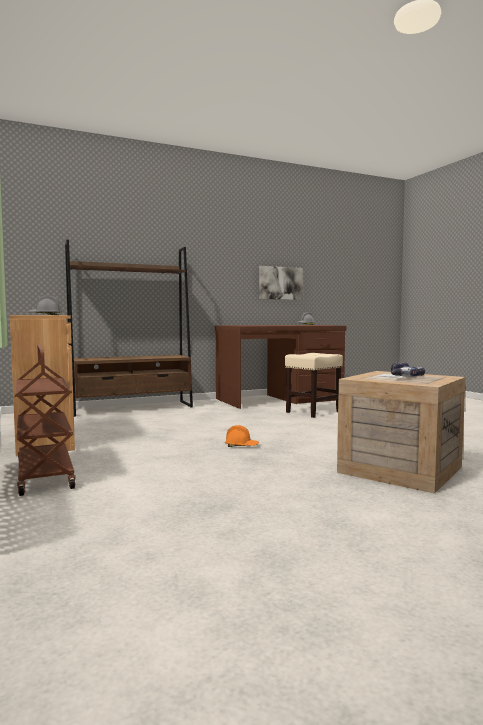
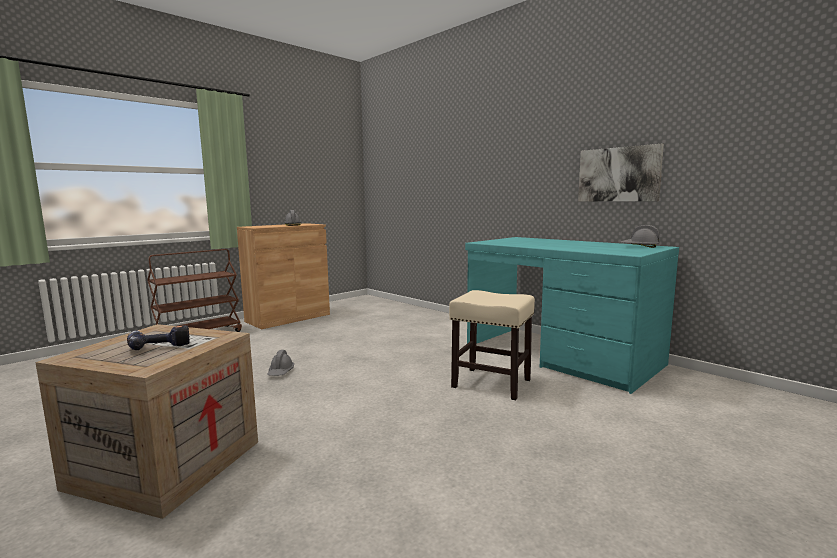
camera: 70 degrees right, 5 degrees up
(132, 408) = (421, 314): brown bookcase -> none
(241, 446) = (281, 372): orange hard hat -> grey hard hat
(280, 399) = (560, 355): brown desk -> turquoise desk

